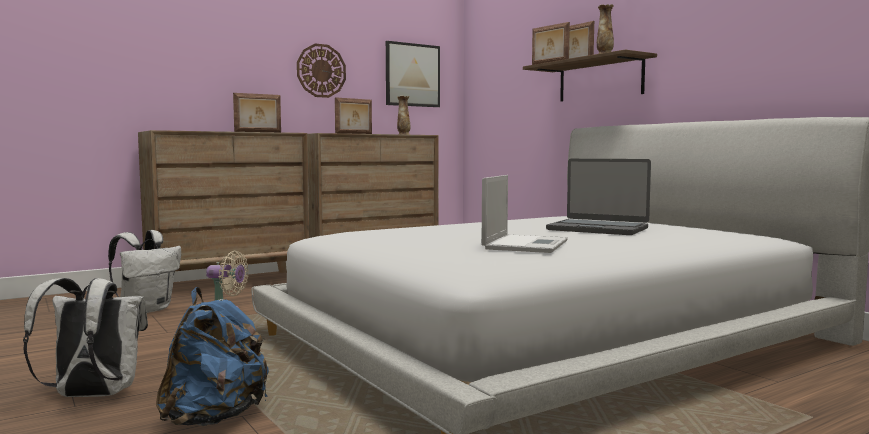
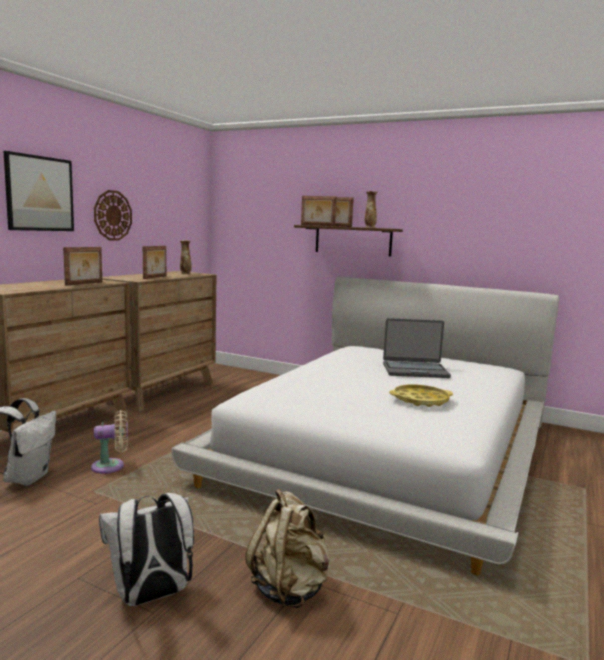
camera: 30 degrees left, 5 degrees up
(215, 418) = (289, 588): blue backpack -> beige backpack
(412, 75) = (178, 216): picture -> picture (39, 193)
(526, 244) = (420, 400): laptop -> yellow tray

